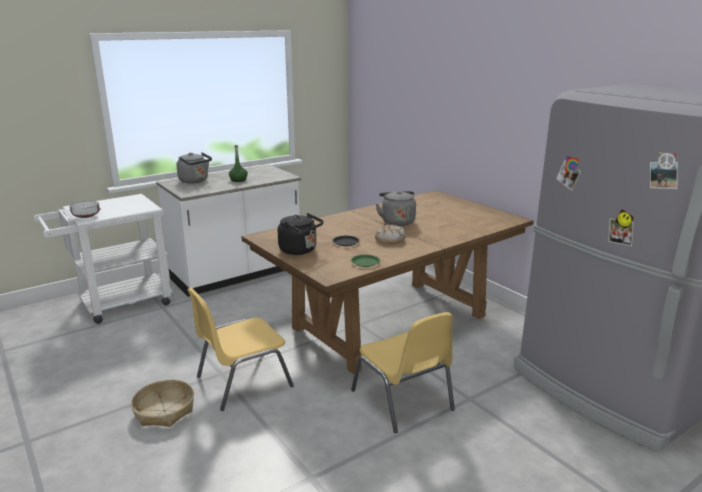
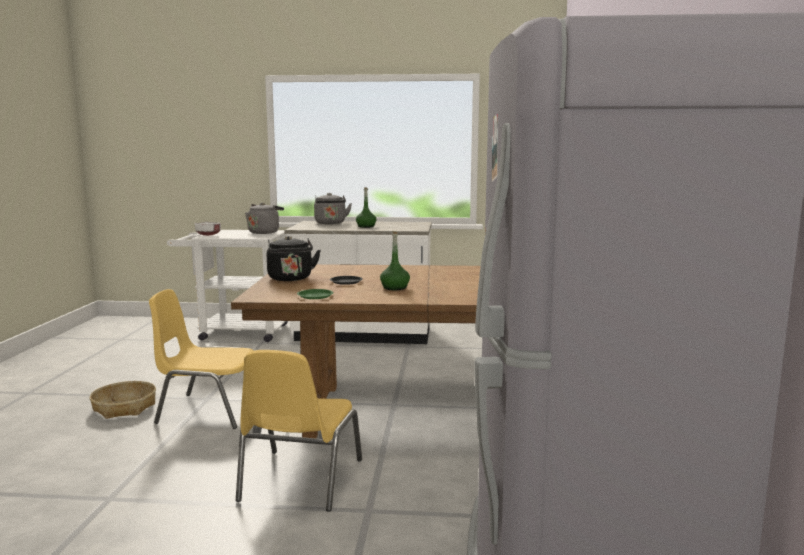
camera: 40 degrees right, 10 degrees down
(390, 239) = (395, 288): bread -> green bottle
(397, 221) = (447, 279): grey kettle -> grey kettle (264, 232)

